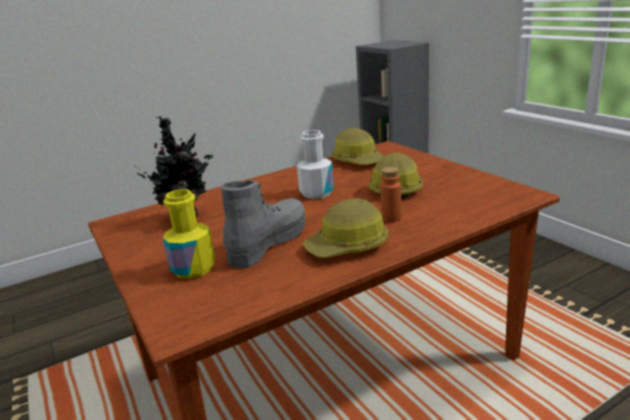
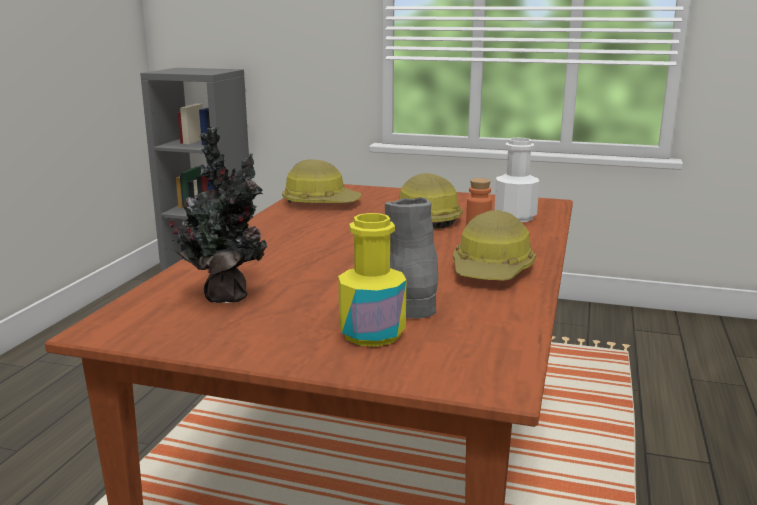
camera: 45 degrees left, 5 degrees down
(316, 193) = (344, 237): white bottle -> white bottle (515, 217)

